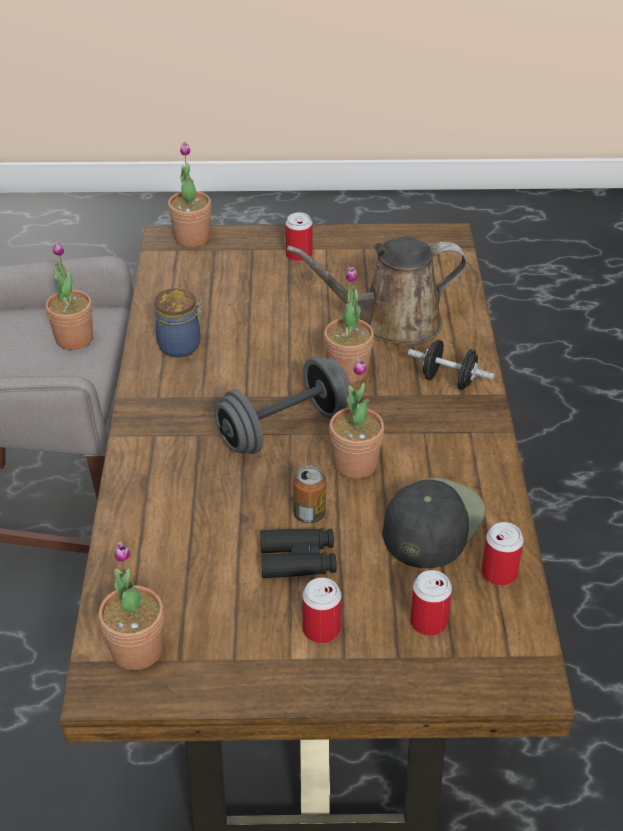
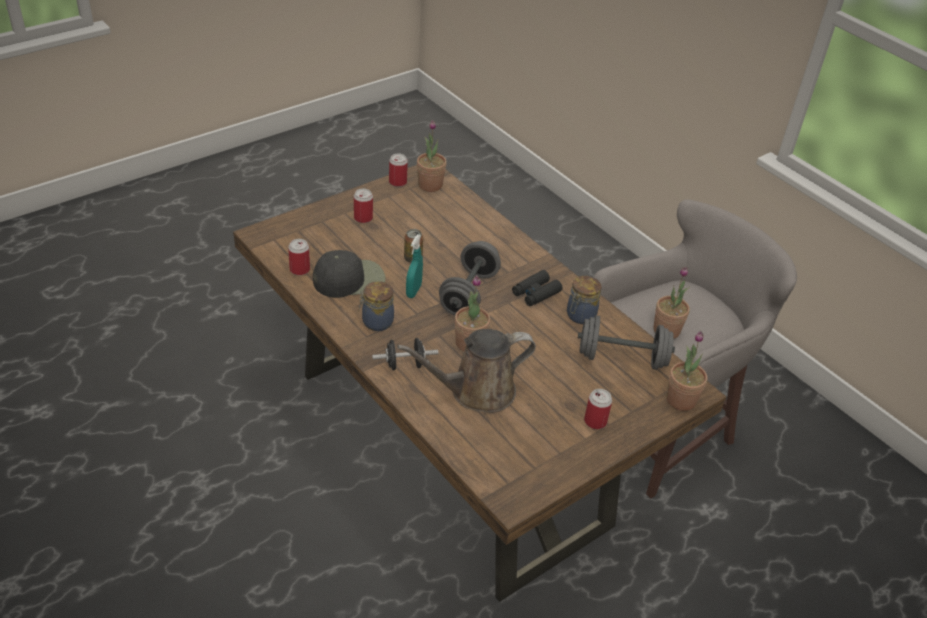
camera: 140 degrees right, 0 degrees up
(196, 290) = (622, 358): none -> grey dumbbell
(298, 559) = (399, 238): black binoculars -> black binoculars (536, 293)
(355, 464) = (413, 291): potted plant -> turquoise spray bottle
(392, 323) = (476, 391): brown watering can -> brown watering can turned 150 degrees counterclockwise
(428, 622) = (318, 238): can -> can (397, 182)
(432, 522) = (349, 279): black cap -> black cap turned 105 degrees counterclockwise
(443, 444) = (376, 322): none -> jar

